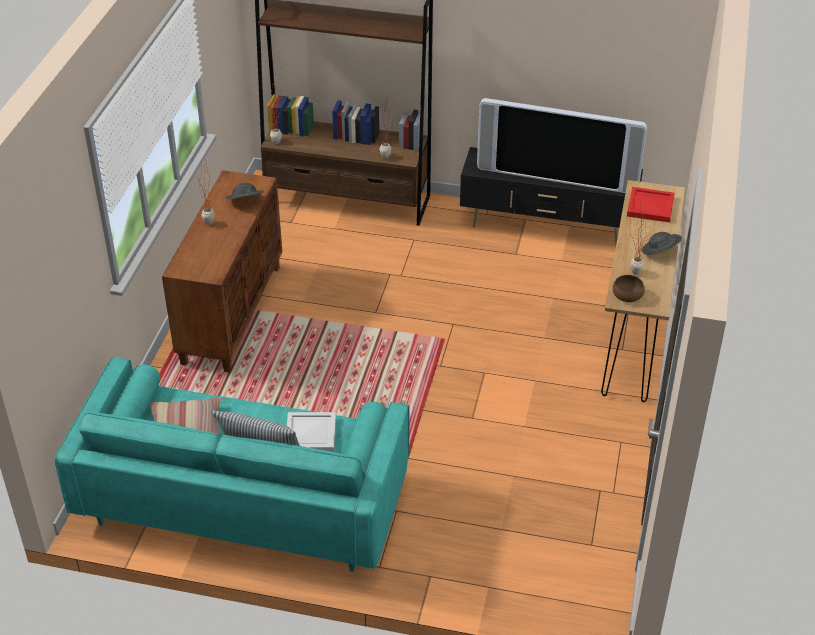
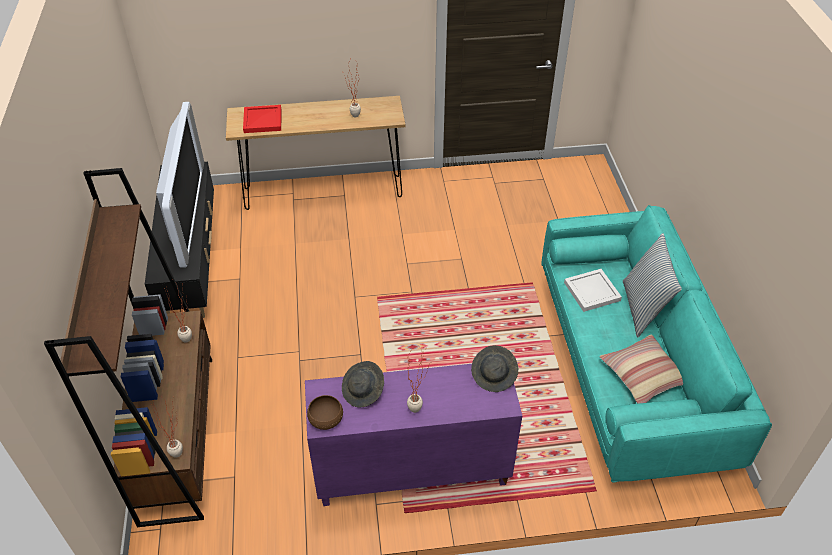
camera: 110 degrees left, 5 degrees up
(231, 313) = (411, 472): brown cabinet -> purple cabinet
(627, 295) = (385, 116): brown bowl -> brown bowl (325, 418)
(660, 252) = (323, 108): grey hat -> grey hat (494, 375)

